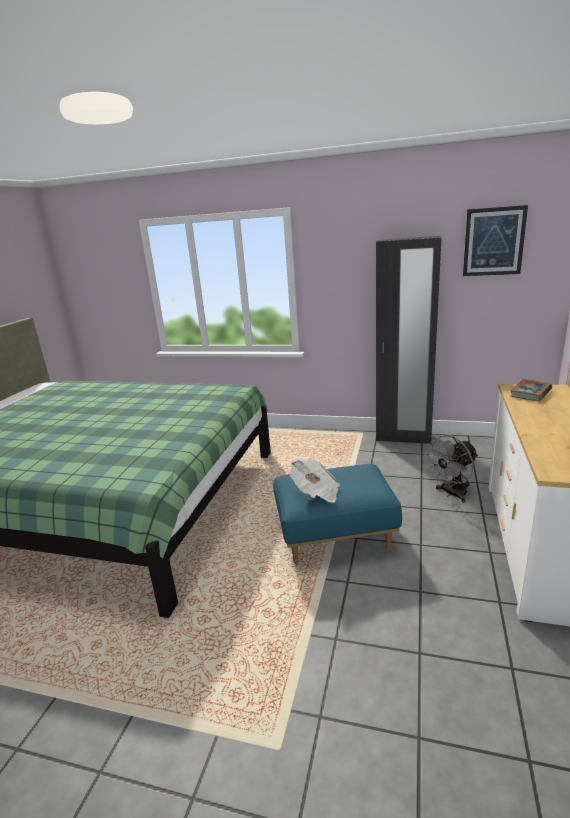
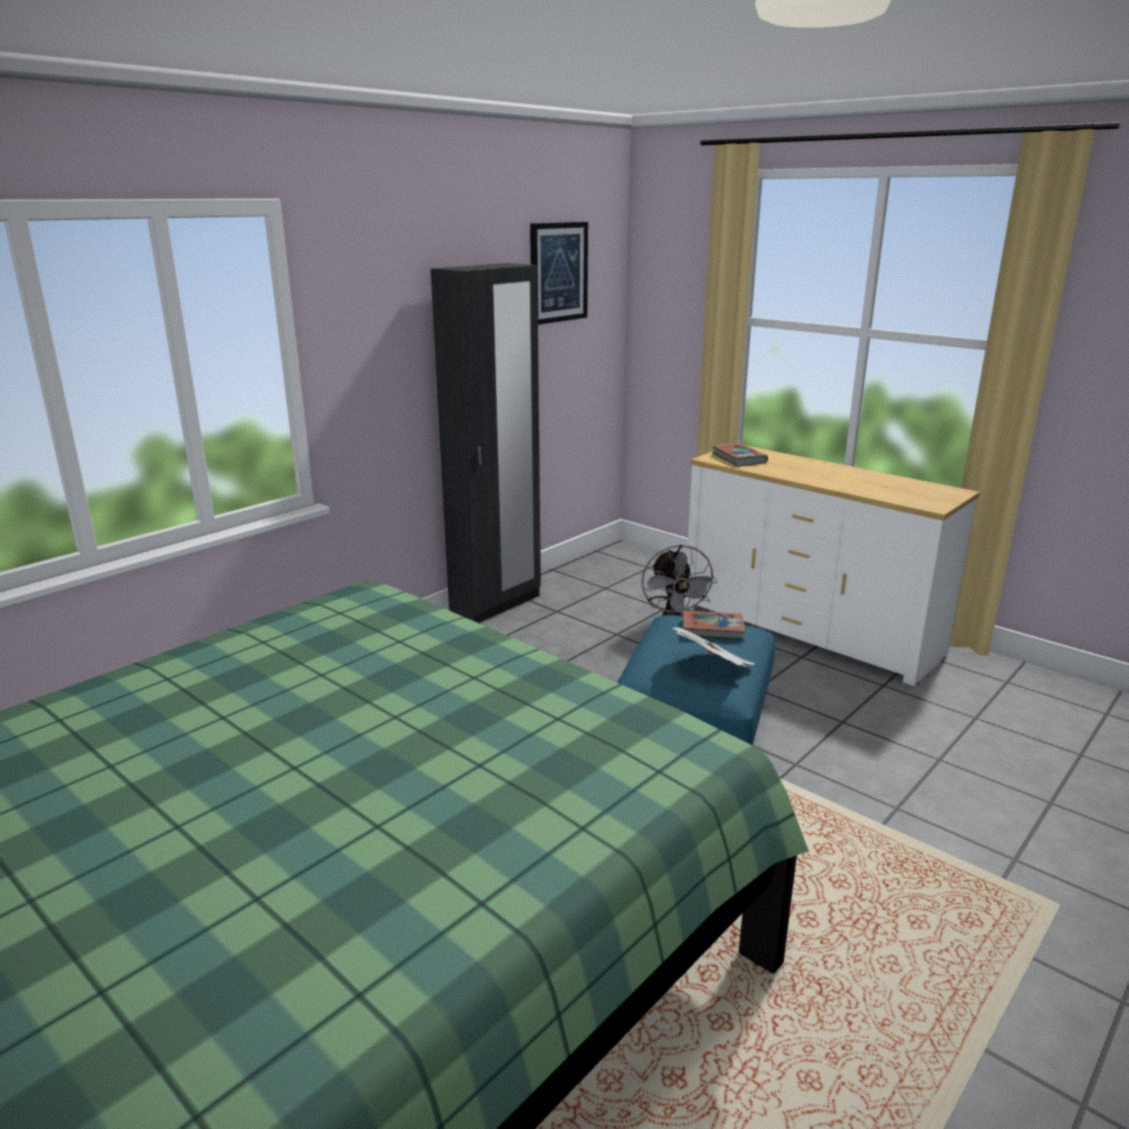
camera: 65 degrees left, 0 degrees up
(364, 480) = (712, 629): none -> book

